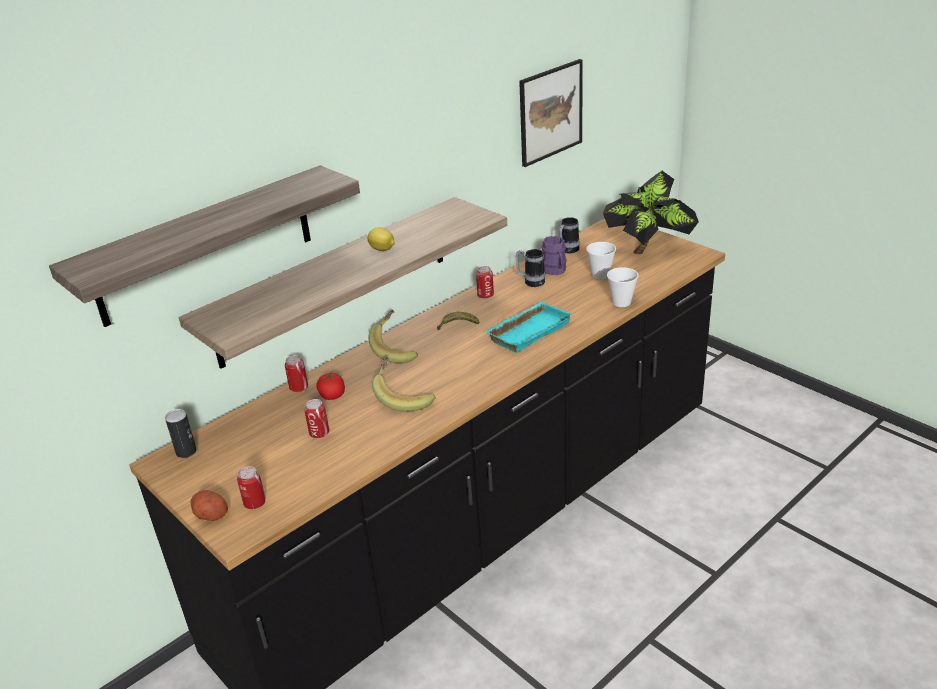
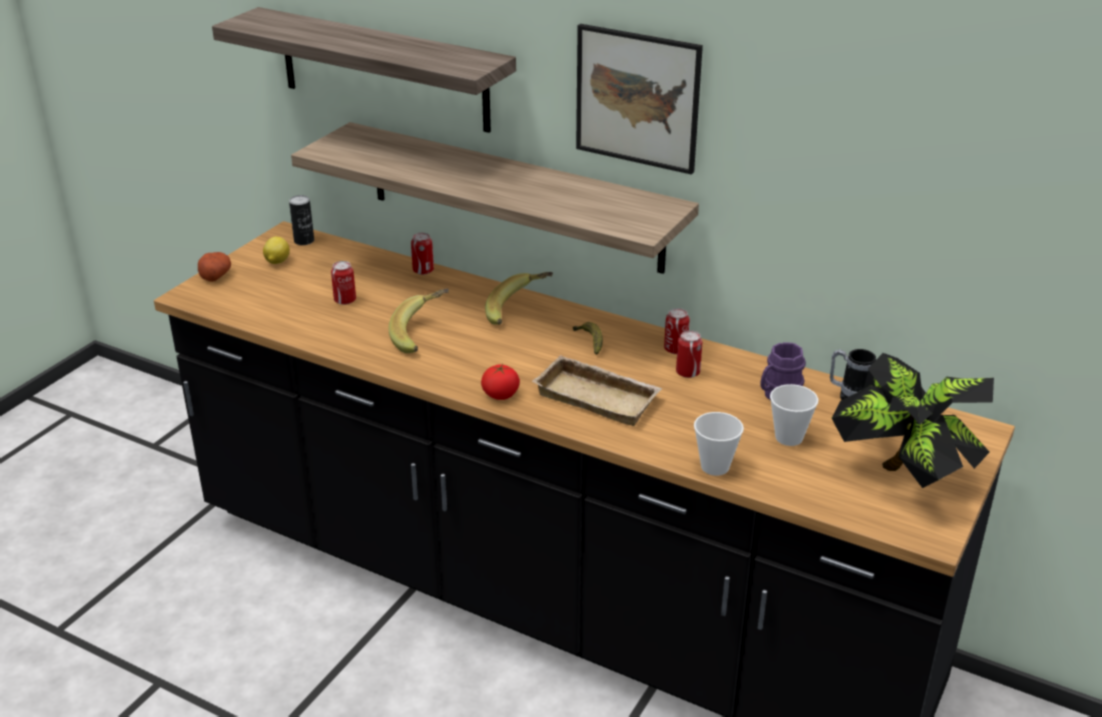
camera: 70 degrees right, 0 degrees up
(255, 503) = (232, 293): can -> can (688, 373)
(332, 396) = (413, 293): tomato -> tomato (500, 395)
(382, 249) = (524, 186): lemon -> lemon (277, 262)
(528, 331) = (599, 397): turquoise tray -> beige tray
(530, 282) = (732, 379): mug -> none
(550, 112) = (910, 185): picture -> picture (637, 98)

